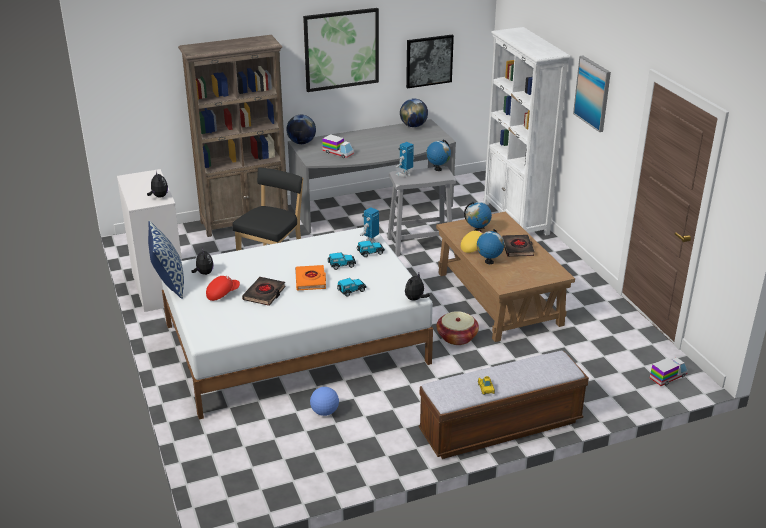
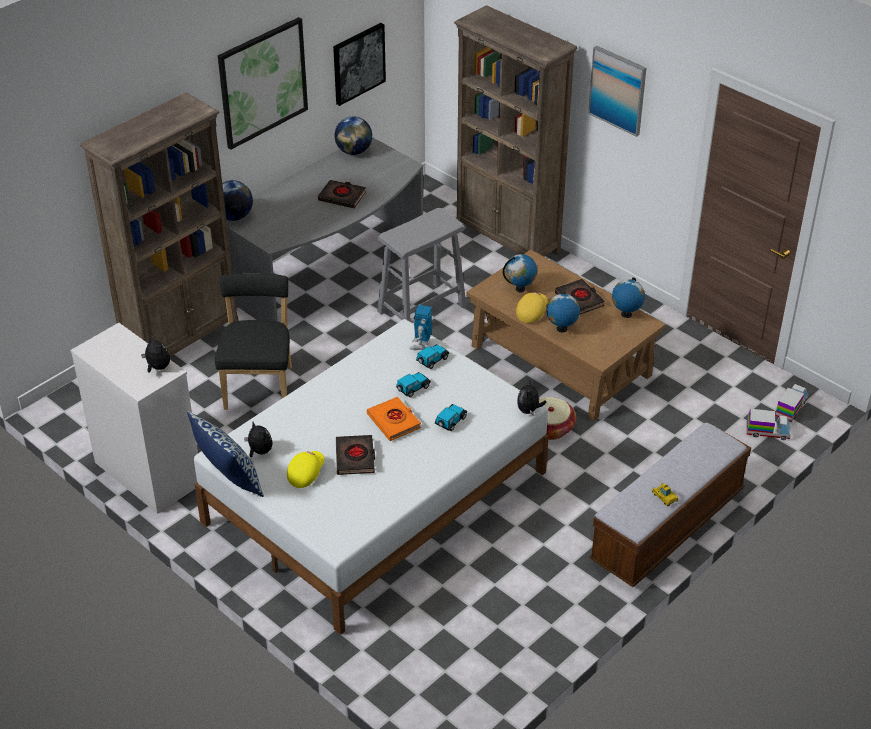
camera: 25 degrees left, 10 degrees up
(222, 294) = (306, 474): red cap -> yellow cap
(324, 412) = (474, 575): football -> none
(338, 153) = (293, 222): toy truck -> toy truck (767, 432)
(383, 147) = (342, 197): none -> black book
(405, 174) = (401, 234): toy robot -> none
(437, 169) = (433, 215): globe -> globe (626, 314)
(516, 218) = (508, 239): white bookcase -> brown bookcase

